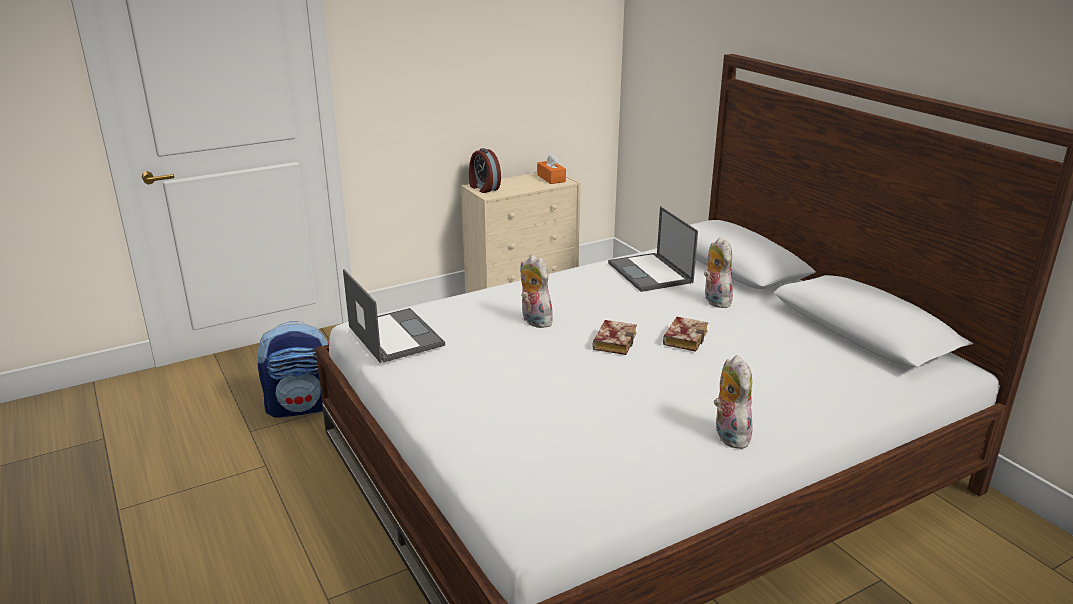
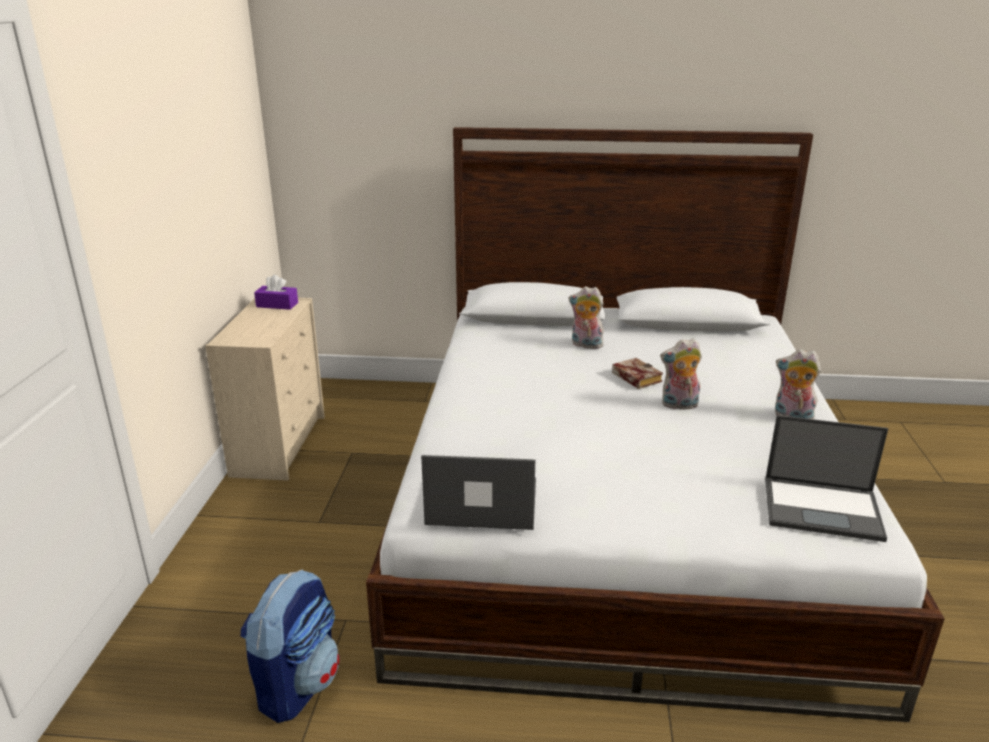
camera: 55 degrees left, 0 degrees up
(483, 188) = (239, 338): alarm clock -> none
(534, 321) = (532, 424): plush toy -> plush toy (679, 405)
(551, 178) = (277, 305): orange tissue box -> purple tissue box
(613, 341) = (612, 404): book -> none
(650, 273) = (506, 347): laptop -> laptop (823, 508)

